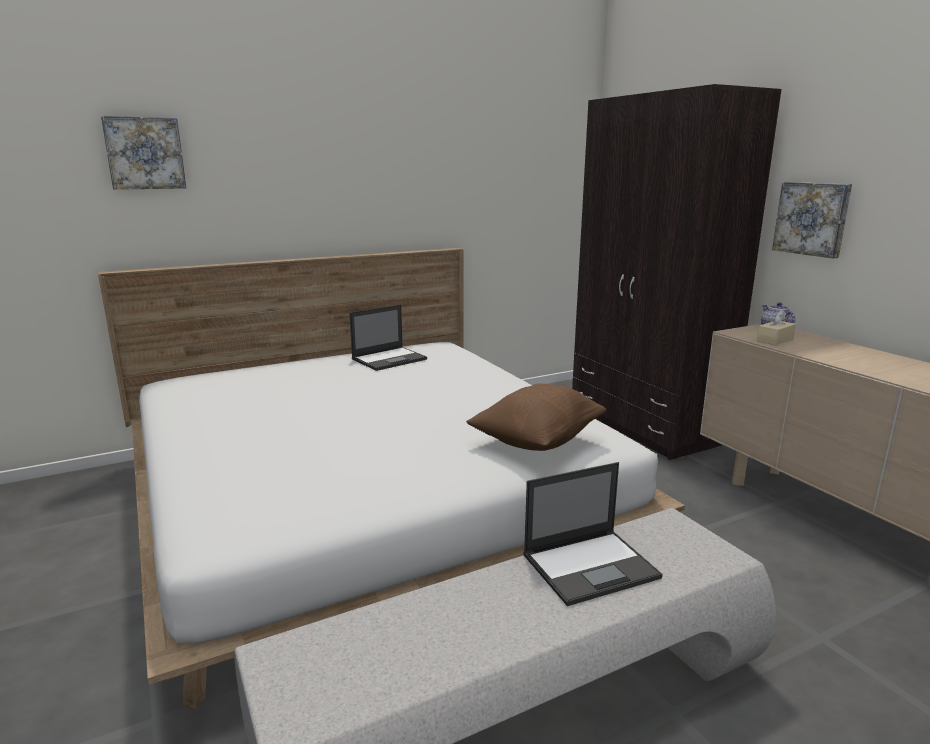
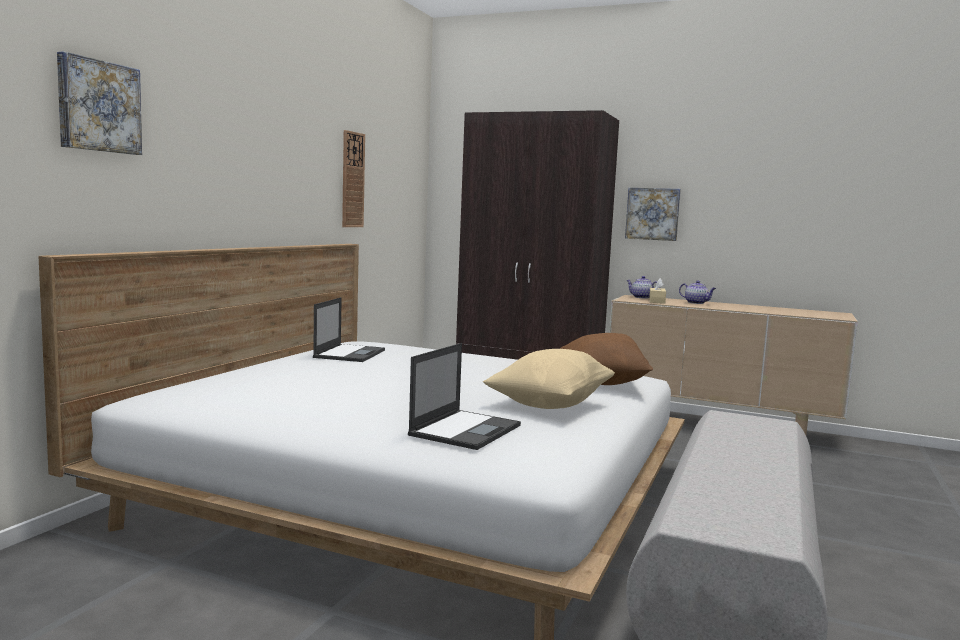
camera: 40 degrees left, 10 degrees down
(402, 460) = (549, 405): none -> beige pillow
(465, 184) = (352, 180): none -> wall clock
(591, 566) = (736, 441): laptop -> laptop (466, 430)
(834, 349) = (696, 303): none -> teapot

